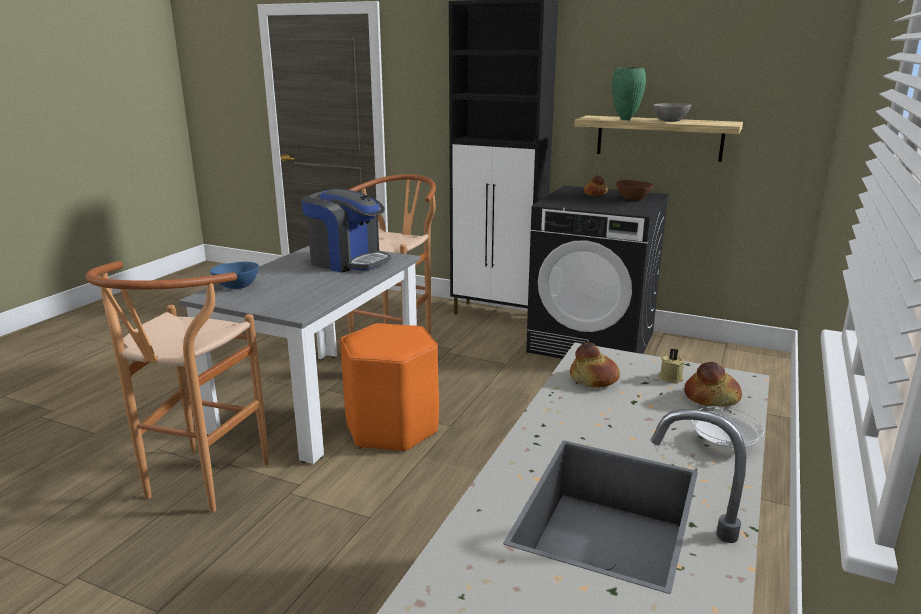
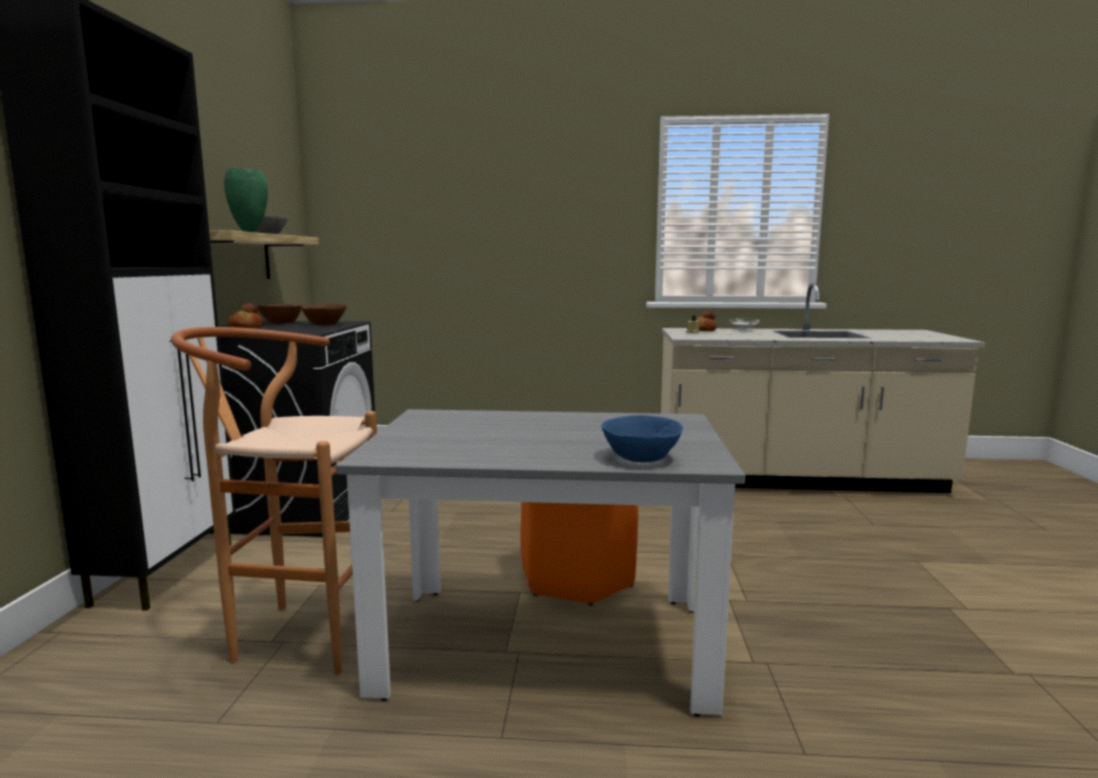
camera: 110 degrees left, 10 degrees down
(199, 486) = (814, 664): brown stool -> none
(348, 261) = (461, 430): coffee machine -> none
(593, 380) = (718, 336): bread -> none
(614, 206) = (324, 324): none -> brown bowl

